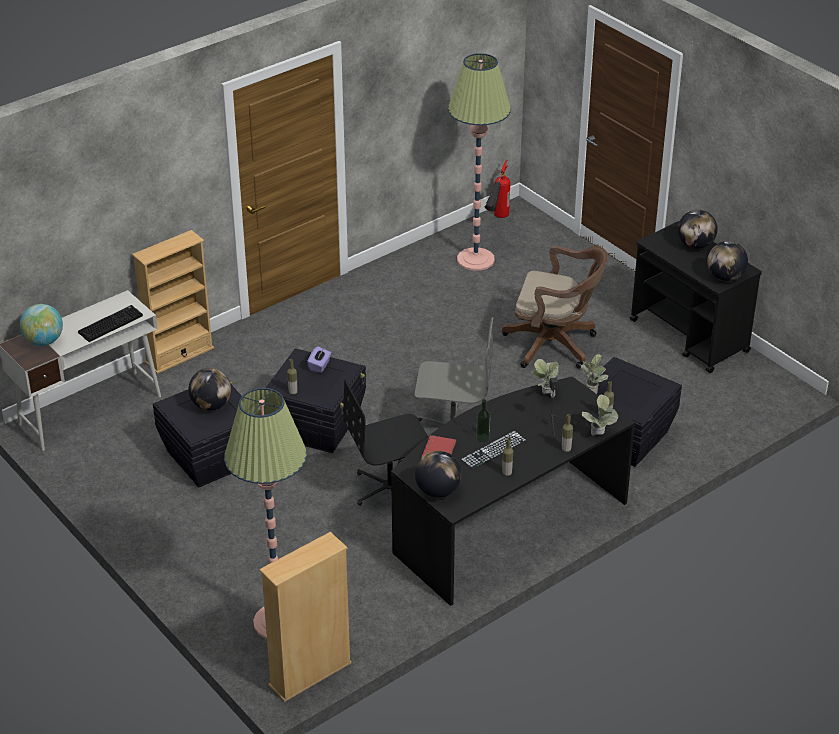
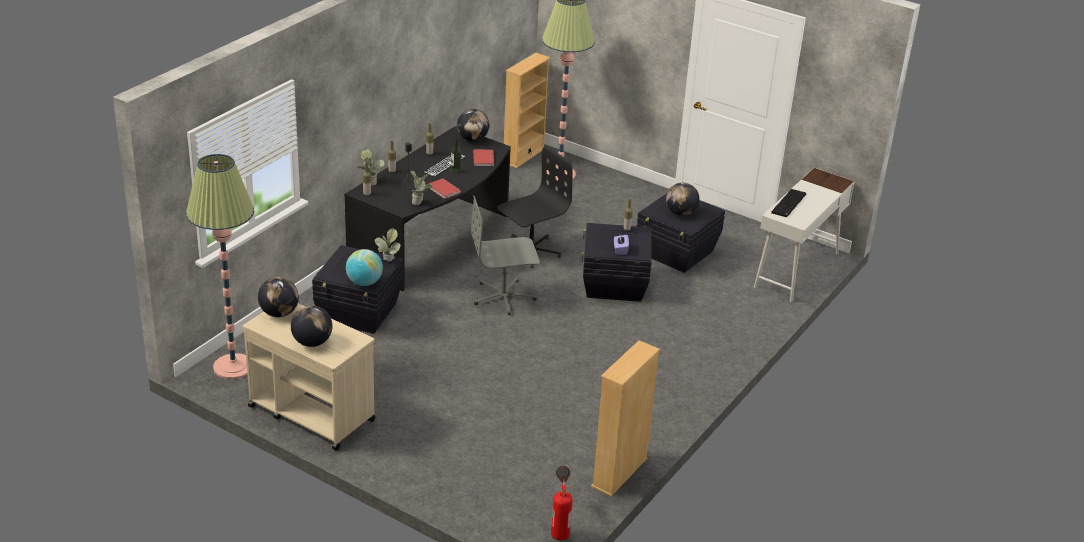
camera: 160 degrees right, 5 degrees down
(44, 341) = (824, 186): globe -> globe (364, 283)
(179, 355) = (769, 320): beige bookcase -> beige bookcase (619, 473)
(475, 259) = (560, 464): floor lamp -> floor lamp (233, 367)
(510, 408) = (443, 190): none -> red book
(555, 345) = (442, 382): brown office chair -> none
(689, 336) = (311, 413): black cart -> beige cart

